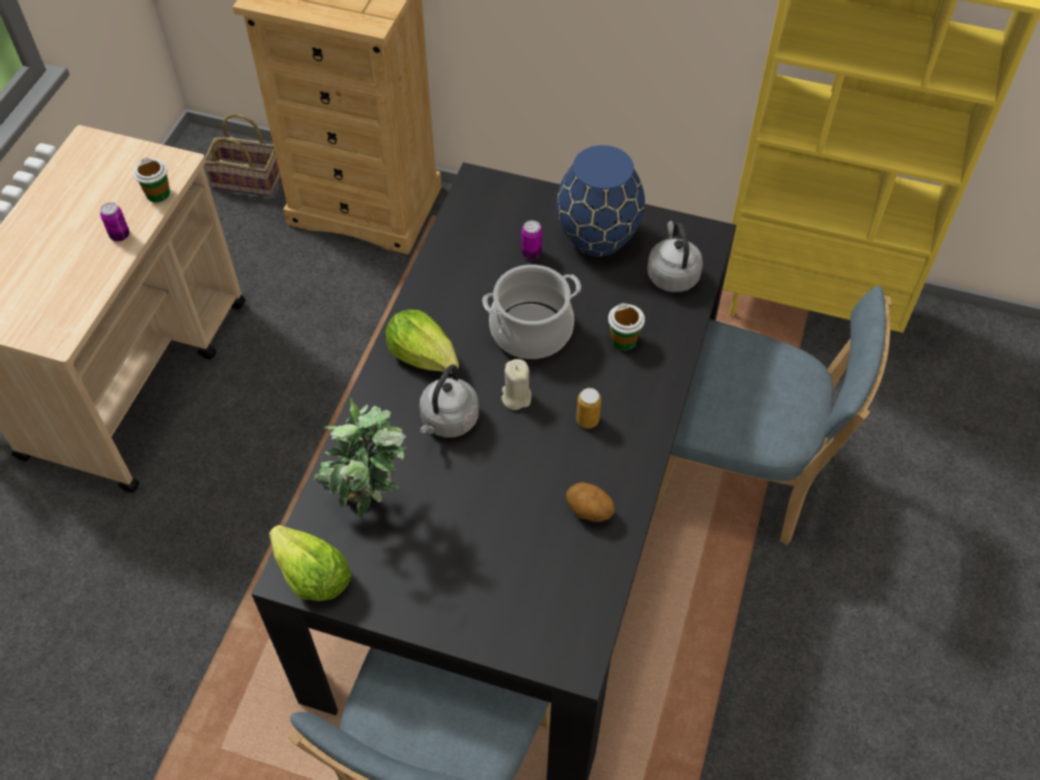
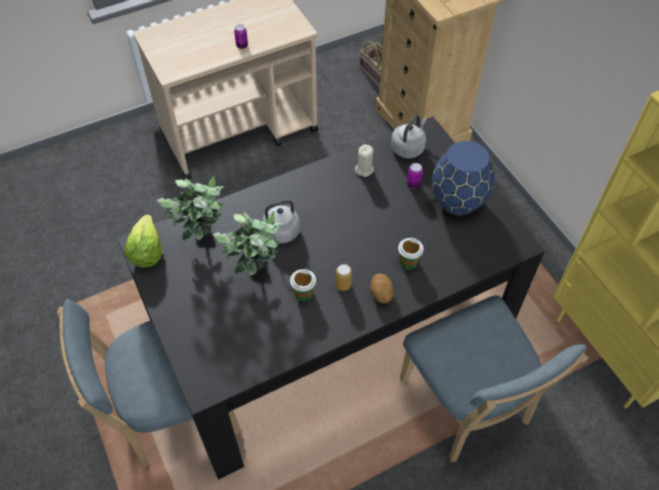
camera: 45 degrees right, 0 degrees up
(158, 194) = (278, 38): cup -> cup (303, 293)
(424, 355) = (304, 194): lettuce -> none
(481, 490) = (256, 275): none -> potted plant
(516, 397) = (323, 246): beige candle -> beige candle (364, 169)
(531, 330) = (368, 221): cooking pot -> none
(588, 511) = (291, 327): potato -> potato (380, 294)
(672, 274) = (475, 249): grey kettle -> grey kettle (408, 147)

